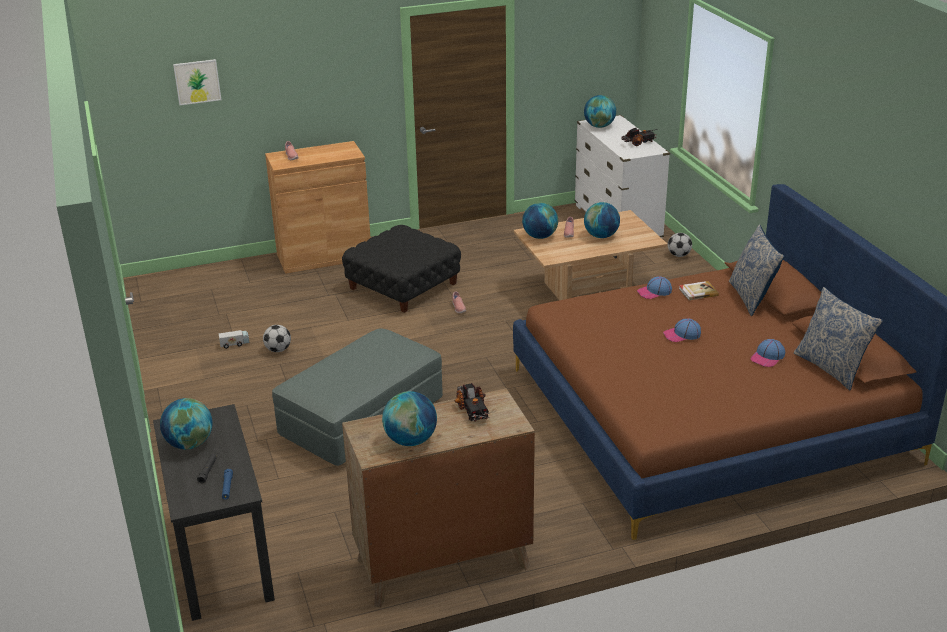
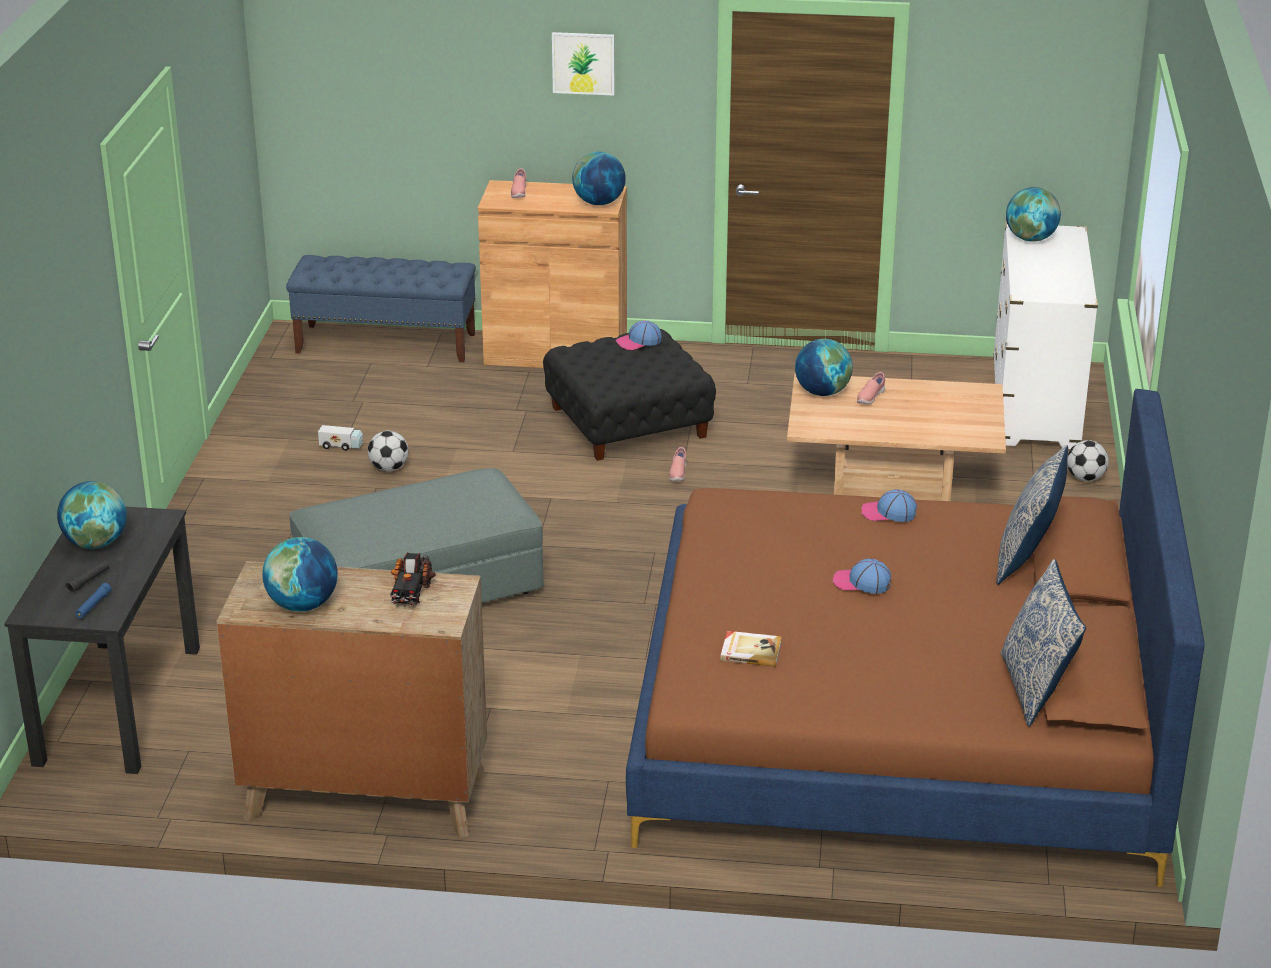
camera: 25 degrees right, 0 degrees up
(197, 82) = (402, 58): picture -> picture (583, 63)
(211, 275) = (386, 343): none -> blue bench
(601, 236) = (914, 413): globe -> globe (599, 203)
(639, 142) = (1065, 278): toy truck -> none
(697, 292) = (954, 529): book -> book (750, 651)
(767, 357) = (955, 648): cap -> cap (638, 342)

